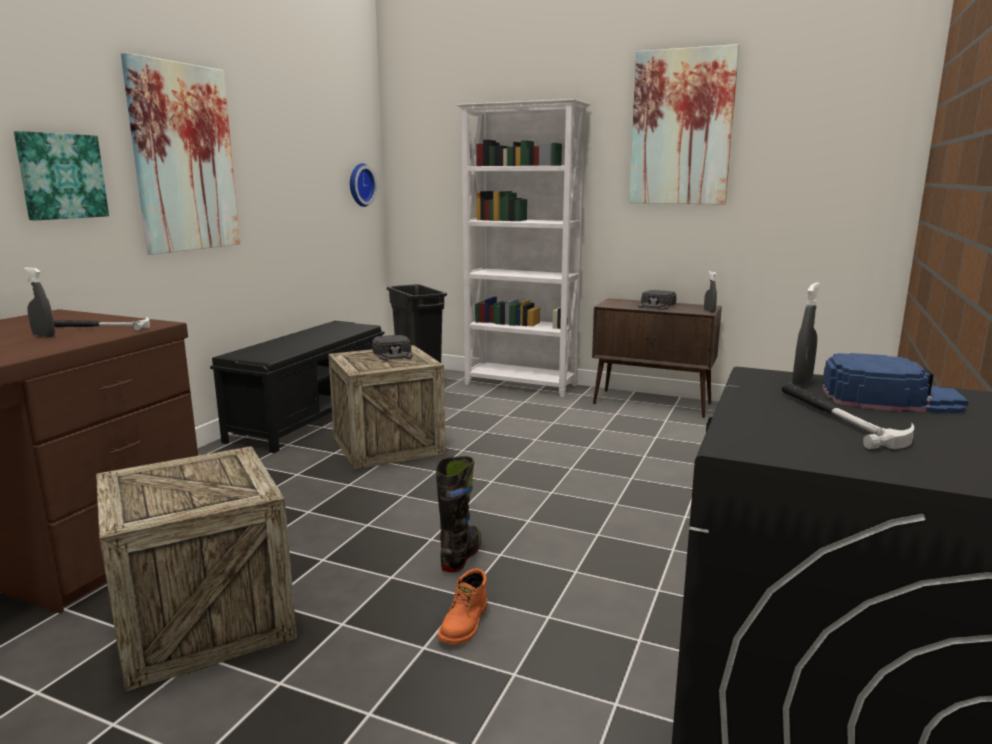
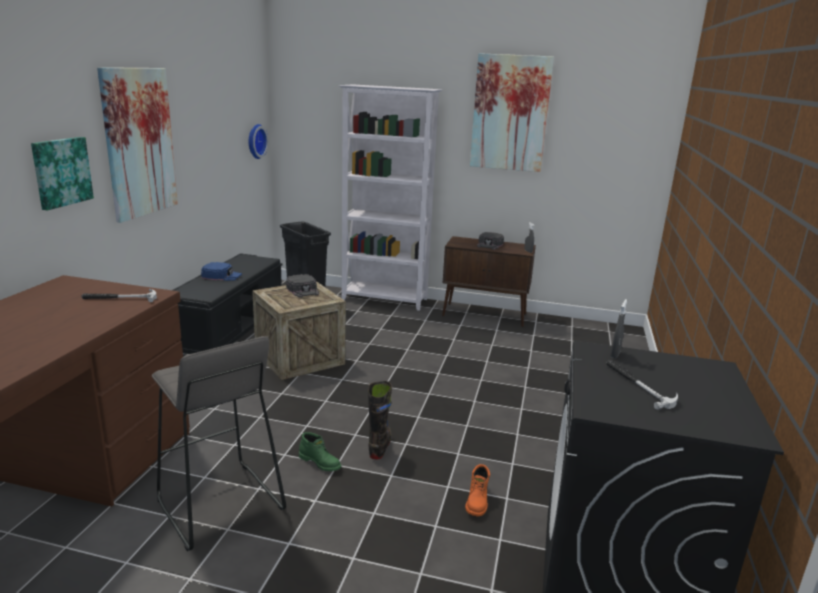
camera: 10 degrees left, 5 degrees up
(44, 336) = (83, 309): grey spray bottle -> none
(204, 621) = (219, 505): crate -> grey stool
(368, 573) = (320, 462): none -> green boot
(465, 625) = (396, 495): orange boot -> orange boot (477, 501)
(889, 397) = (662, 367): blue cap -> blue cap (222, 276)

